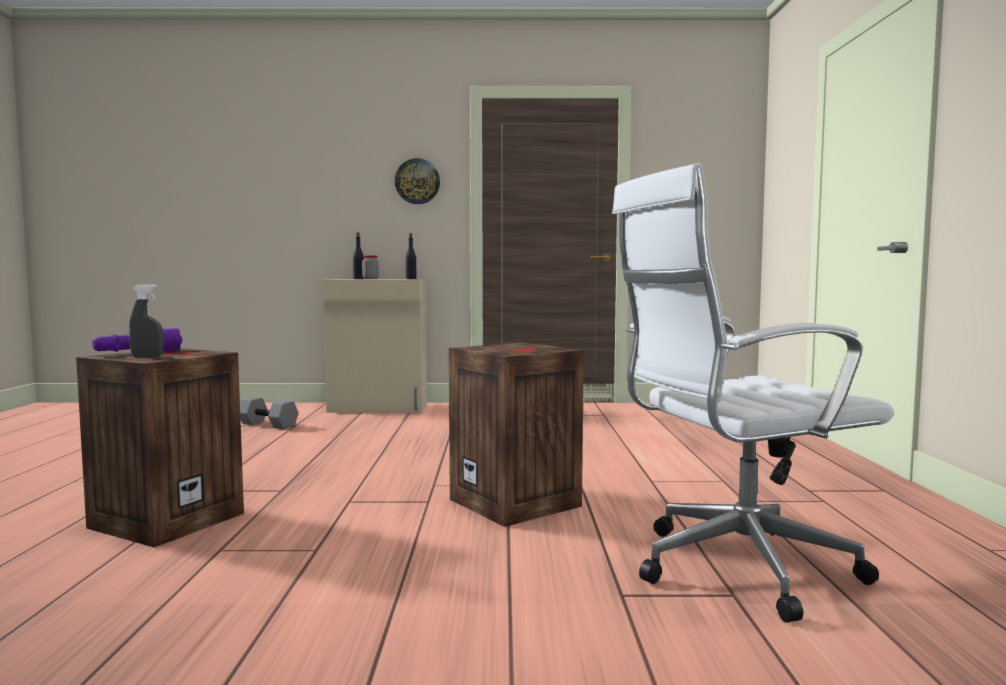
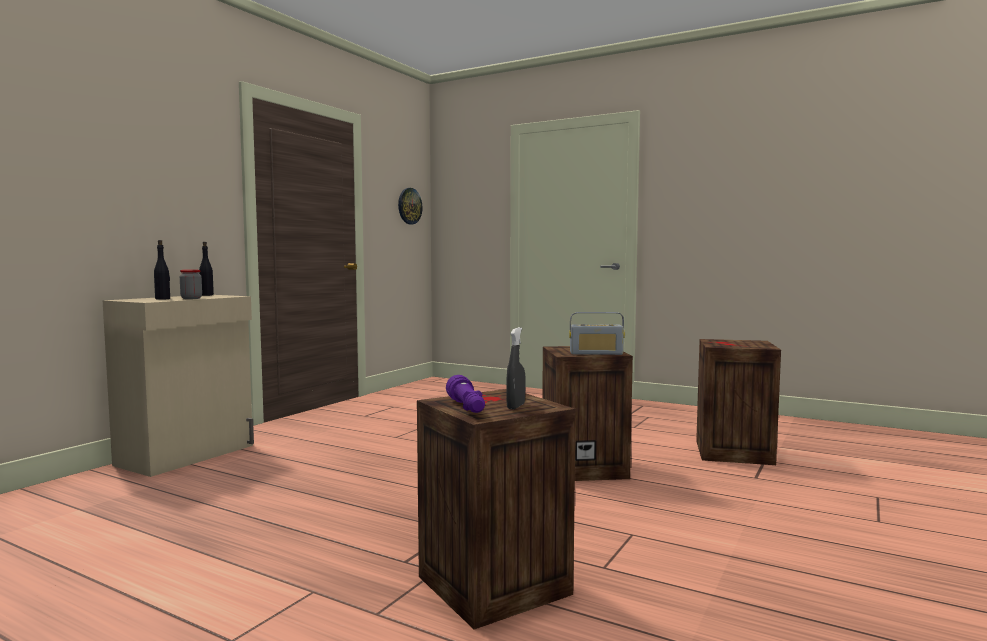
camera: 60 degrees left, 0 degrees up
(269, 425) = (149, 508): grey dumbbell -> none
(417, 181) = (192, 179): wall clock -> wall clock (409, 206)
(497, 350) = (596, 353): none -> radio
(733, 569) = (732, 452): white office chair -> crate

